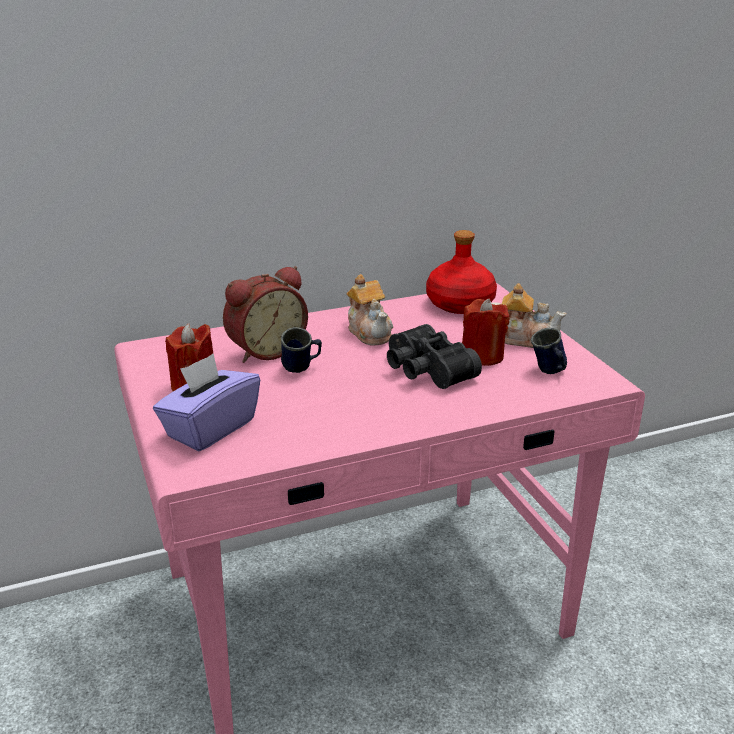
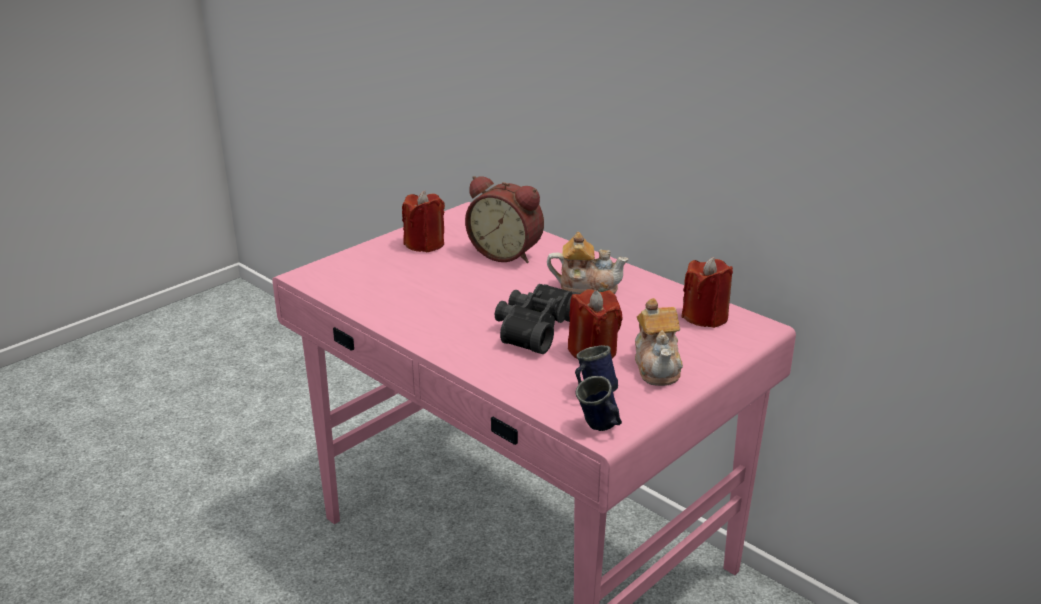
camera: 65 degrees right, 0 degrees up
(210, 428) = (367, 267): purple tissue box -> none
(302, 369) = (487, 275): blue mug -> blue mug (601, 428)
(370, 332) = (587, 287): teapot -> teapot turned 120 degrees counterclockwise
(460, 304) = (705, 317): red bottle -> red candle

